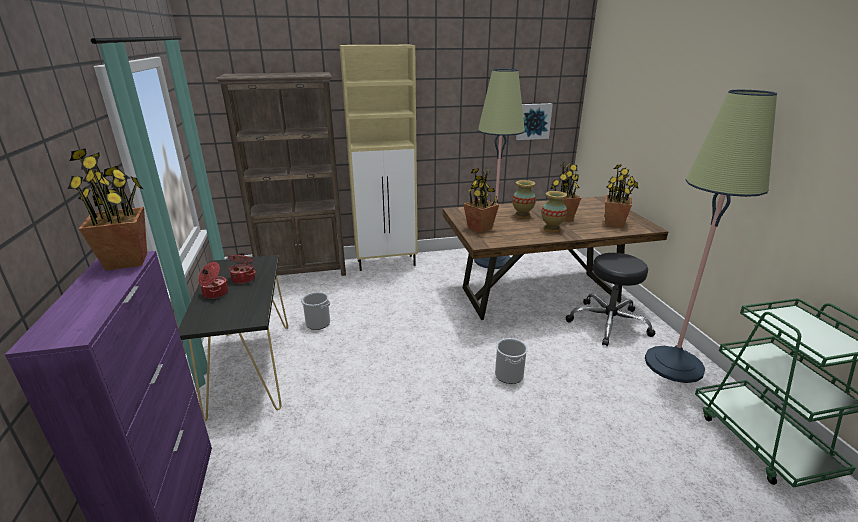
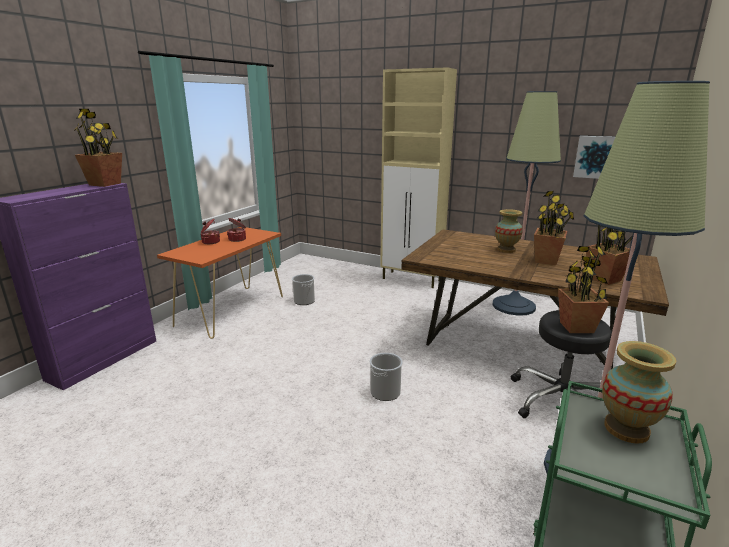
camera: 40 degrees right, 5 degrees down
(251, 367) = (231, 310): black console table -> orange console table
(303, 272) = (342, 267): brown bookcase -> none
(480, 228) = (442, 248): potted plant -> potted plant (576, 327)
(552, 229) = (513, 265): vase -> vase (626, 429)

